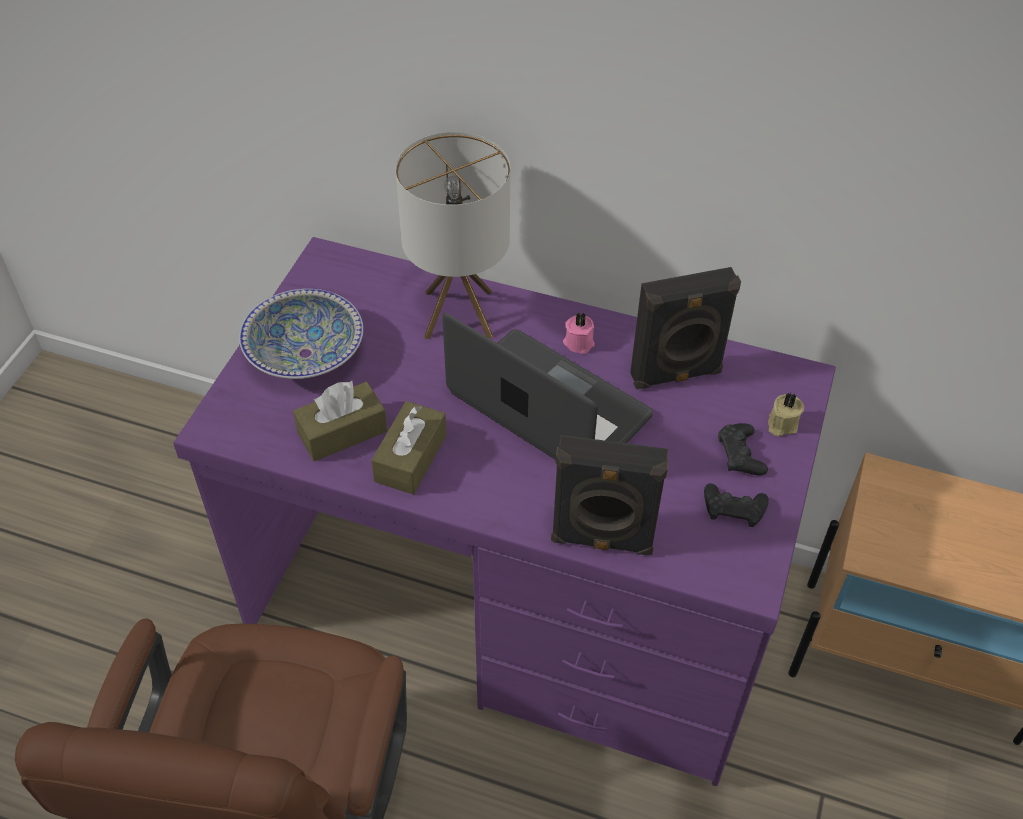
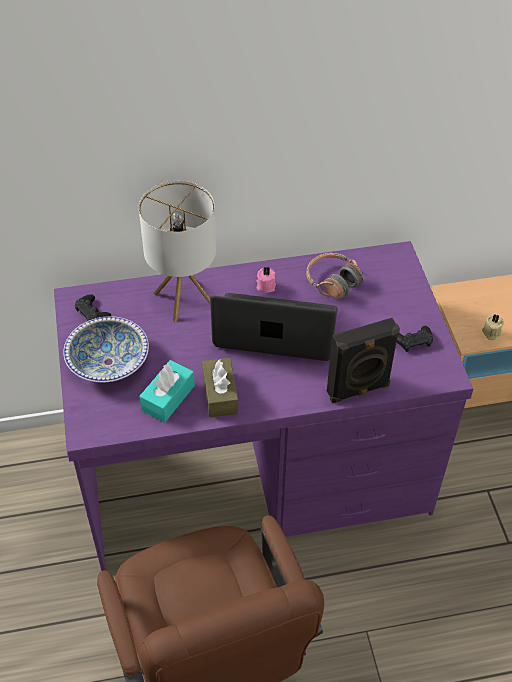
camera: 30 degrees left, 0 degrees up
(342, 432) = (168, 398): brown tissue box -> turquoise tissue box
(676, 375) = (332, 281): black speaker -> headphones
(740, 454) = (396, 310): black game controller -> black game controller (92, 313)
(781, 424) = (405, 285): beige candle -> beige candle (491, 333)

